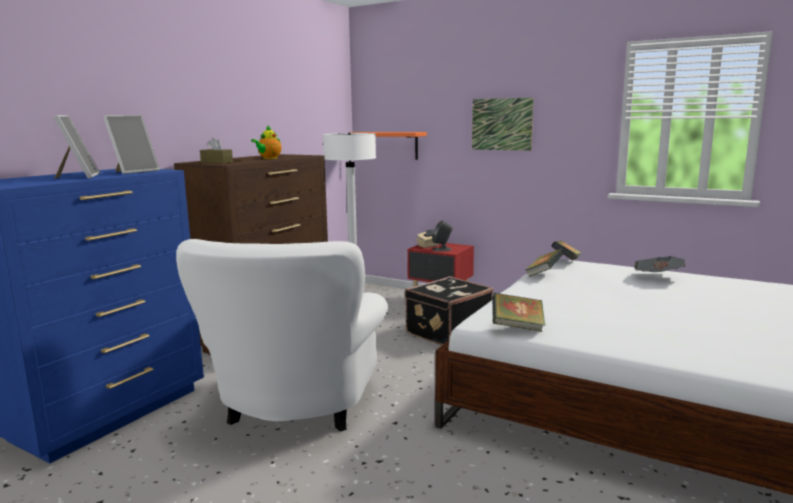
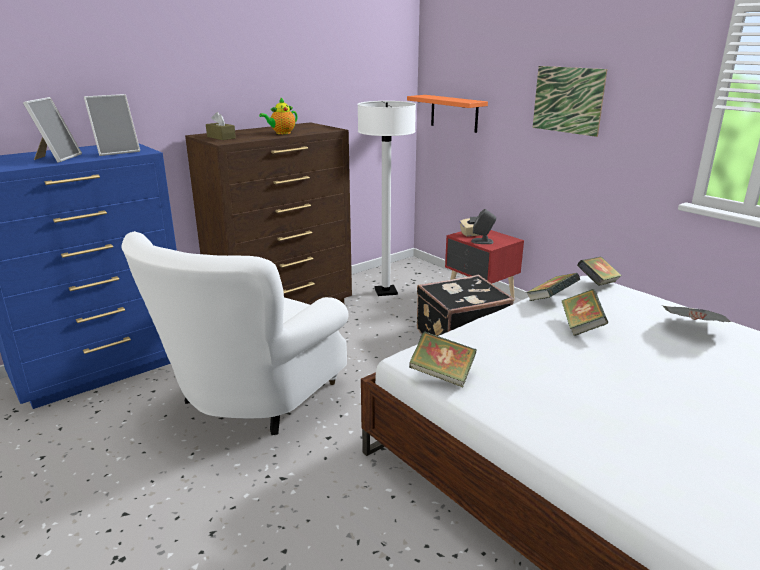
camera: 20 degrees right, 10 degrees up
(583, 286) = (581, 326): none -> book

